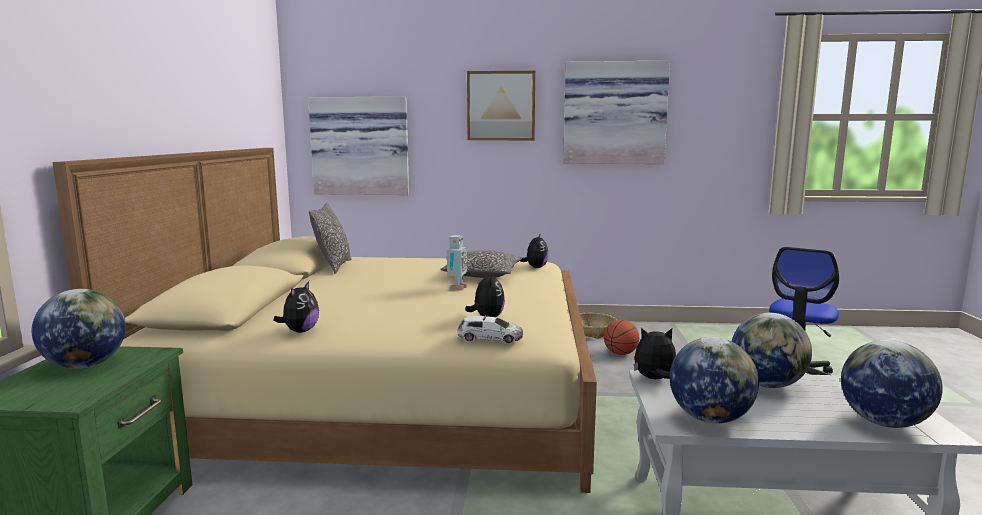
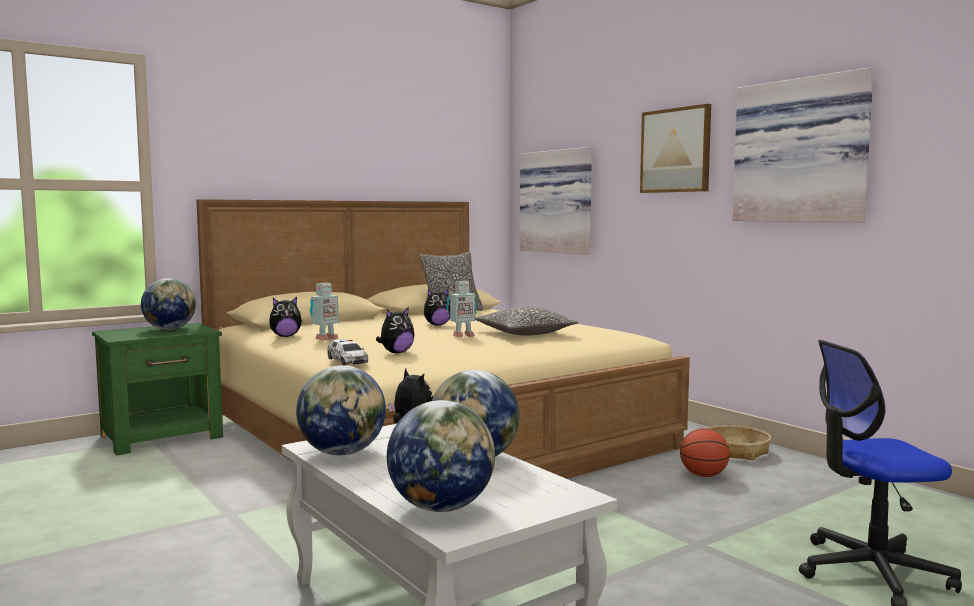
camera: 50 degrees right, 5 degrees down
(363, 322) = (325, 339): none -> toy robot
(535, 267) = (603, 338): plush toy -> plush toy (437, 325)

